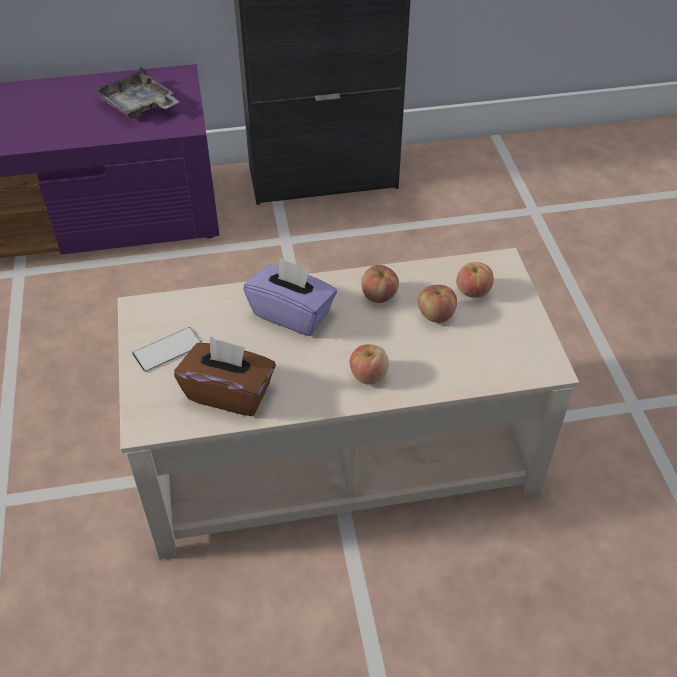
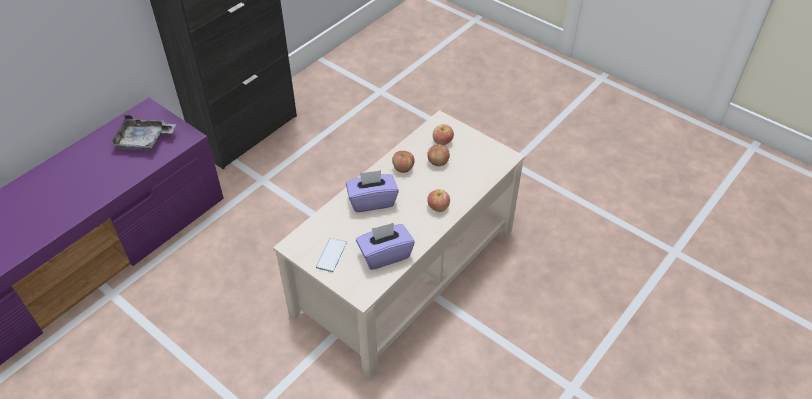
camera: 40 degrees left, 0 degrees up
(229, 393) = (385, 255): brown tissue box -> purple tissue box

